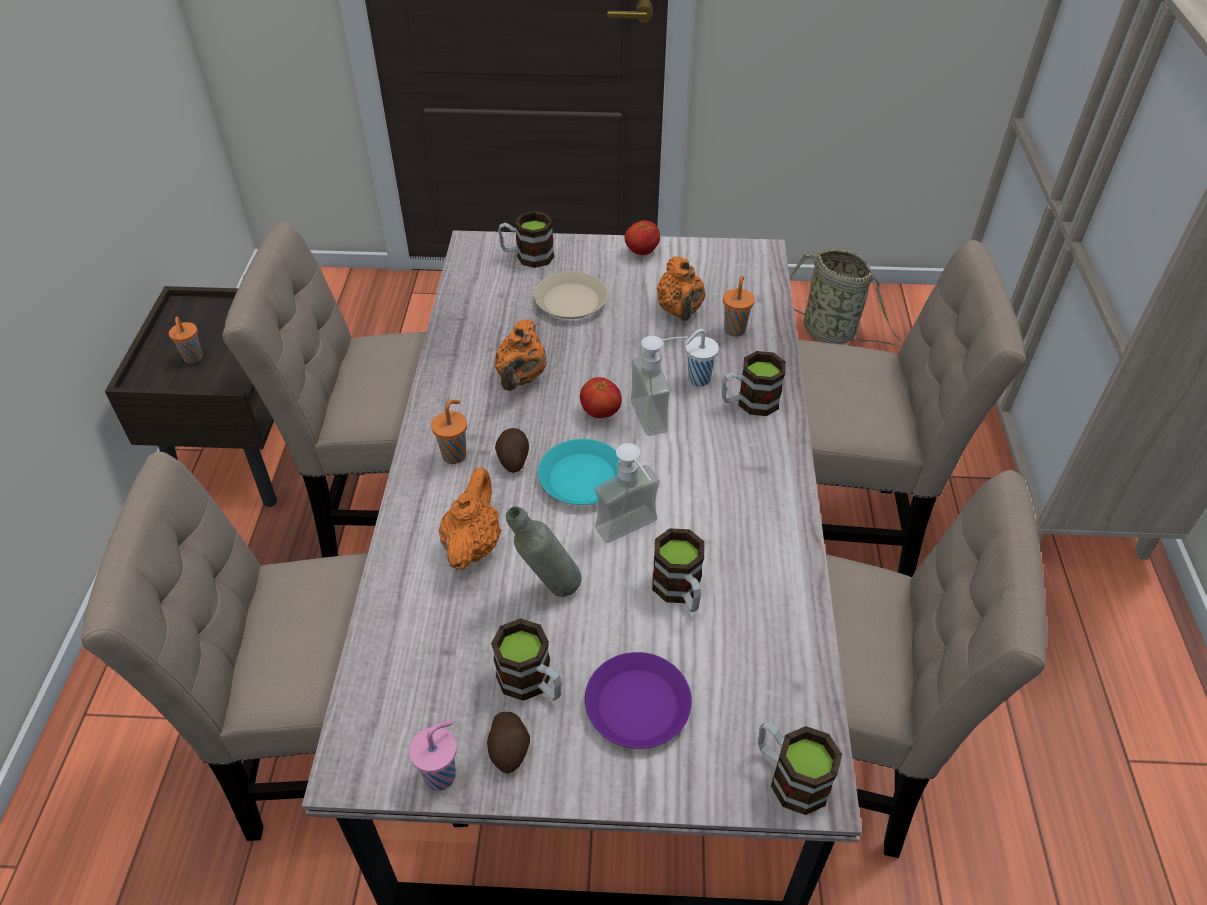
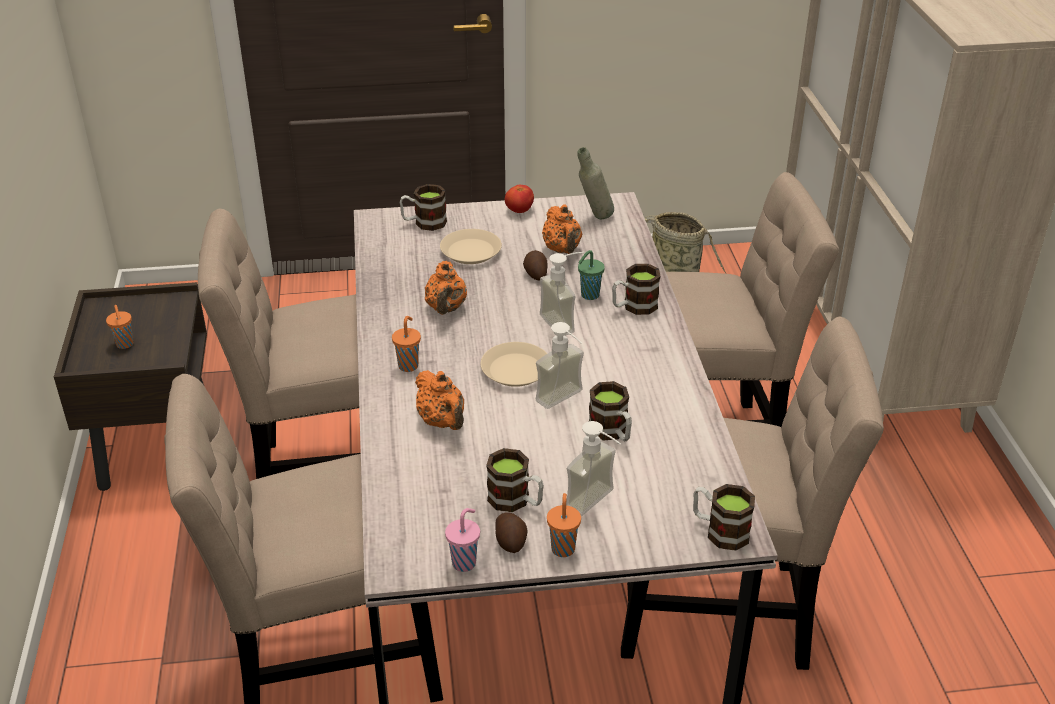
camera: 10 degrees left, 10 degrees down
(473, 545) = (442, 422): orange teapot -> orange teapot turned 150 degrees clockwise
(513, 458) = (456, 363): potato -> potato (535, 274)
(548, 590) = (511, 444): grey bottle -> grey bottle (594, 218)
(582, 478) = (515, 370): turquoise plate -> beige plate
(600, 412) = (517, 325): tomato -> none
(637, 705) = (598, 504): purple plate -> soap dispenser
(697, 380) = (589, 295): white cup -> green cup
(735, 329) = (610, 258): orange cup -> orange cup (563, 548)

